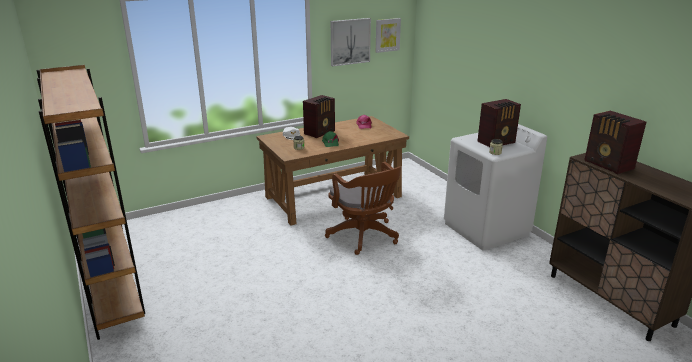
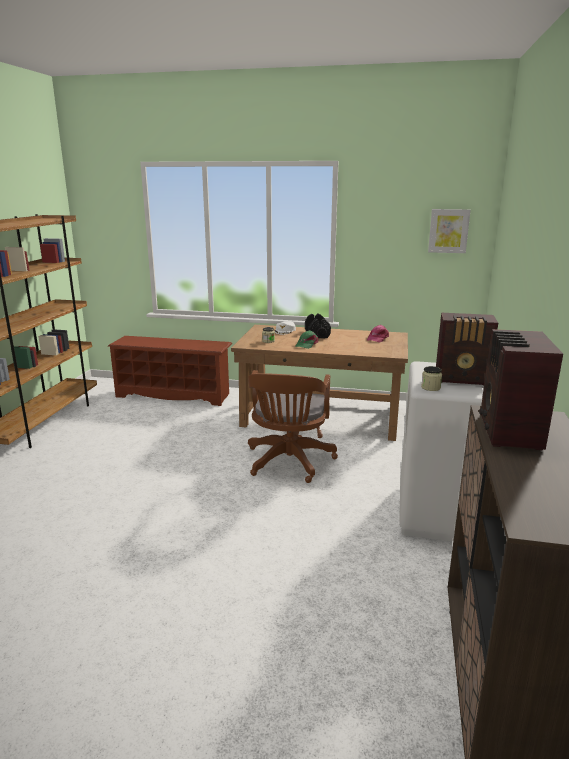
camera: 40 degrees right, 5 degrees down
(193, 220) = (174, 395): none -> brown shoe rack
(320, 132) = (317, 334): radio -> black dumbbell
(350, 41) = (390, 233): picture -> none

